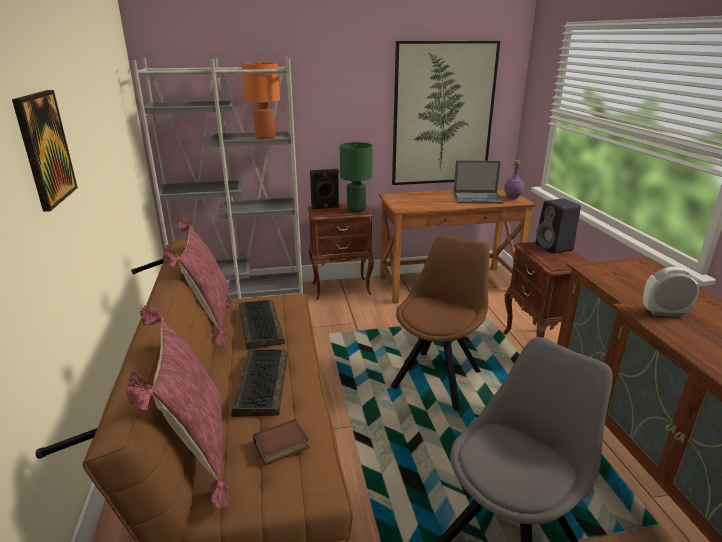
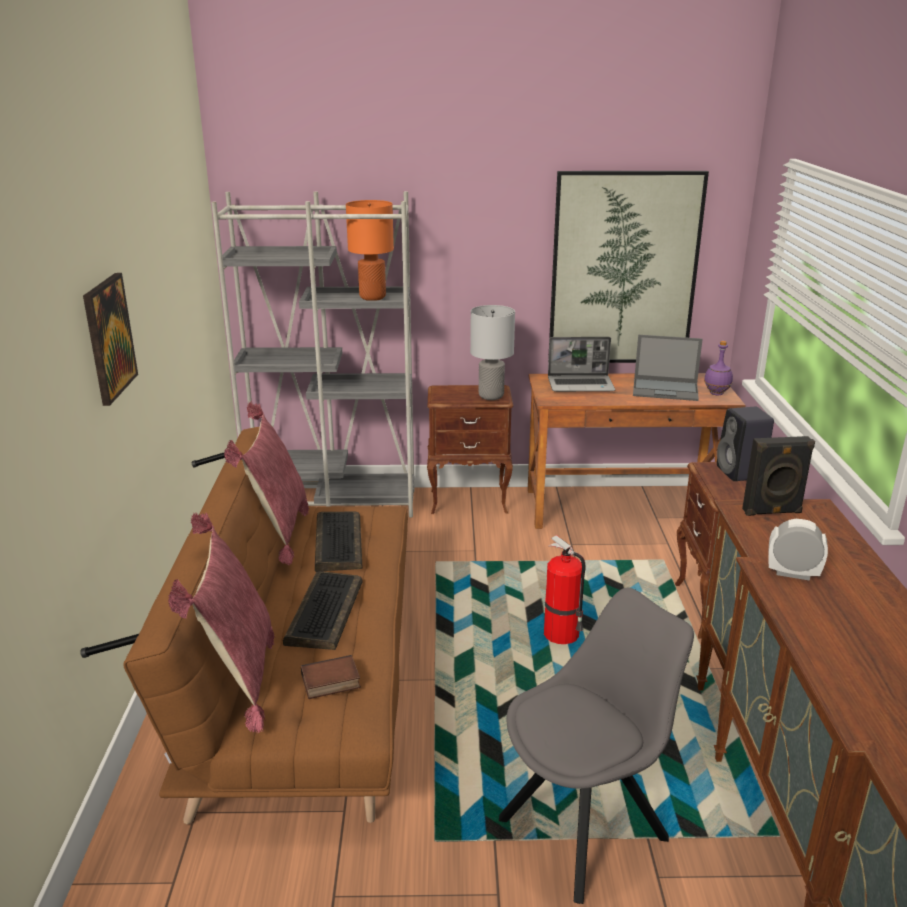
camera: 10 degrees right, 0 degrees up
(325, 208) = (451, 390): black speaker -> black speaker (772, 512)
(356, 211) = (491, 397): green table lamp -> grey table lamp
(419, 198) = (581, 385): none -> laptop
(438, 379) = (563, 635): brown chair -> fire extinguisher

